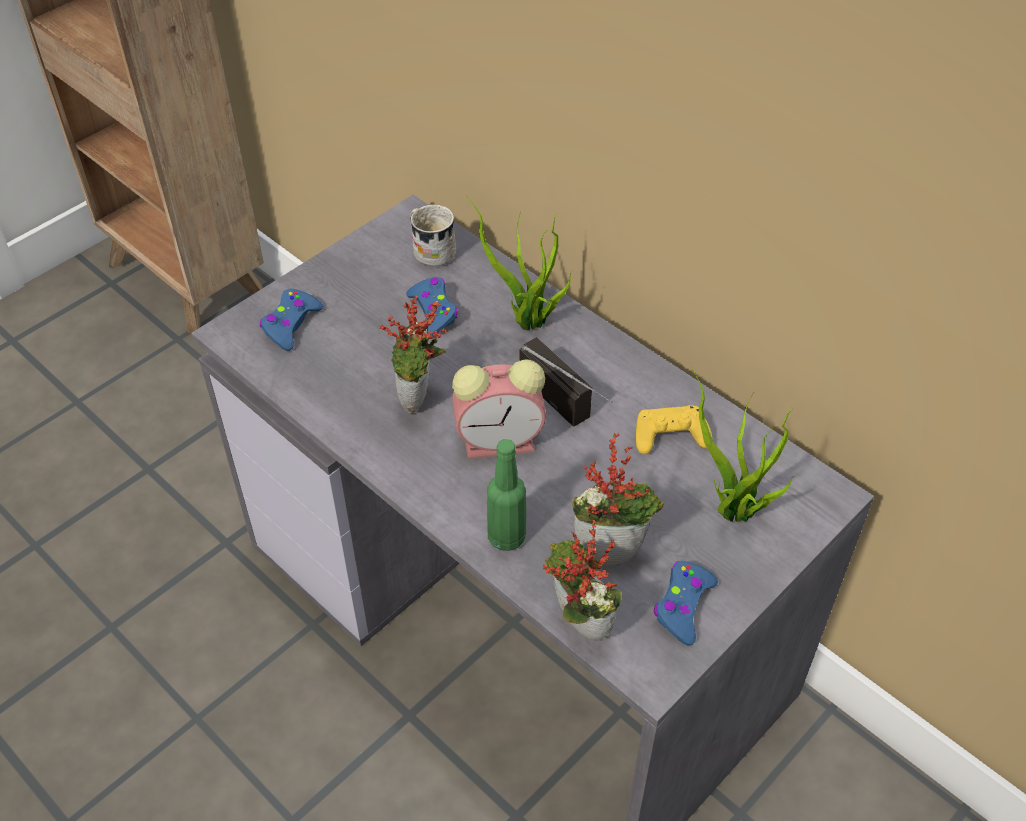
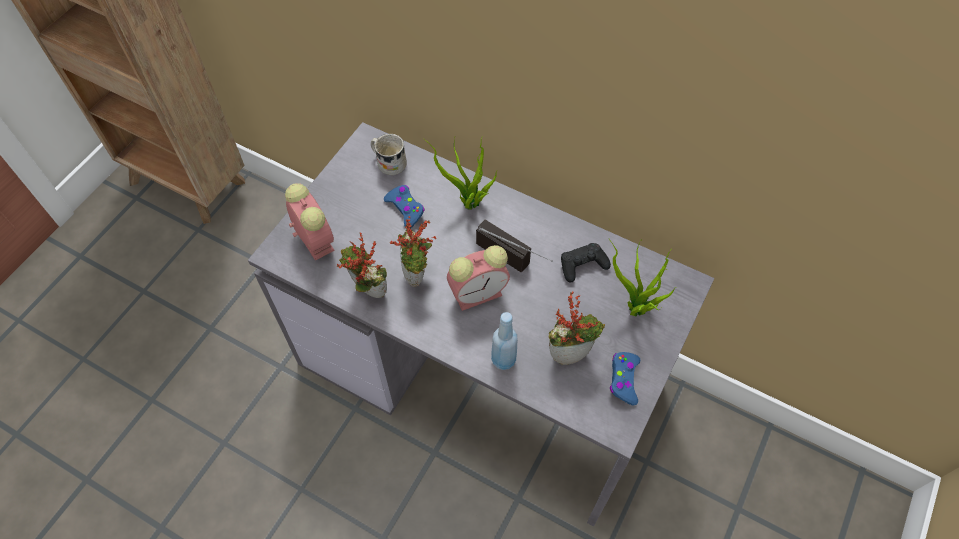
camera: 15 degrees left, 10 degrees up
(291, 325) = (313, 239): blue game controller -> alarm clock
(506, 537) = (503, 359): green bottle -> blue bottle
(576, 625) = (564, 409): potted plant -> potted plant (367, 292)
(670, 436) = (582, 265): yellow game controller -> black game controller

